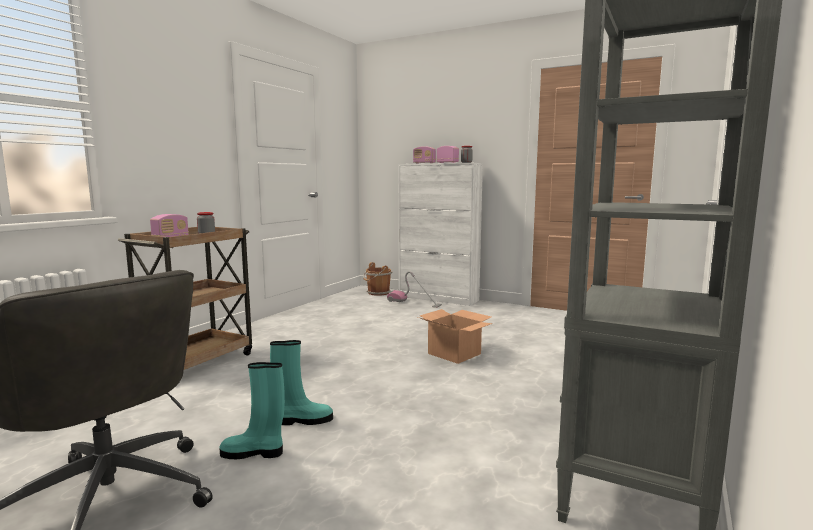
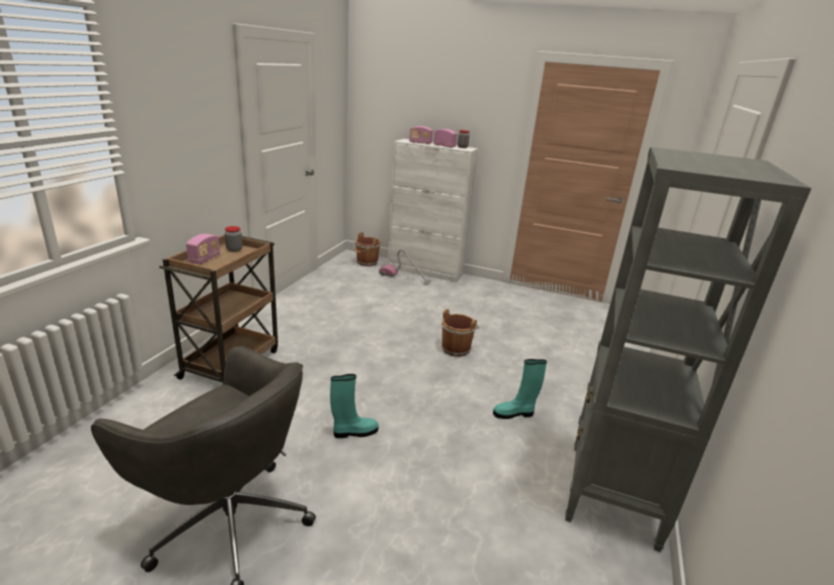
camera: 10 degrees left, 15 degrees up
(254, 453) = (327, 469): turquoise boot -> turquoise boot (514, 413)
(453, 354) = (456, 348): cardboard box -> brown bucket

